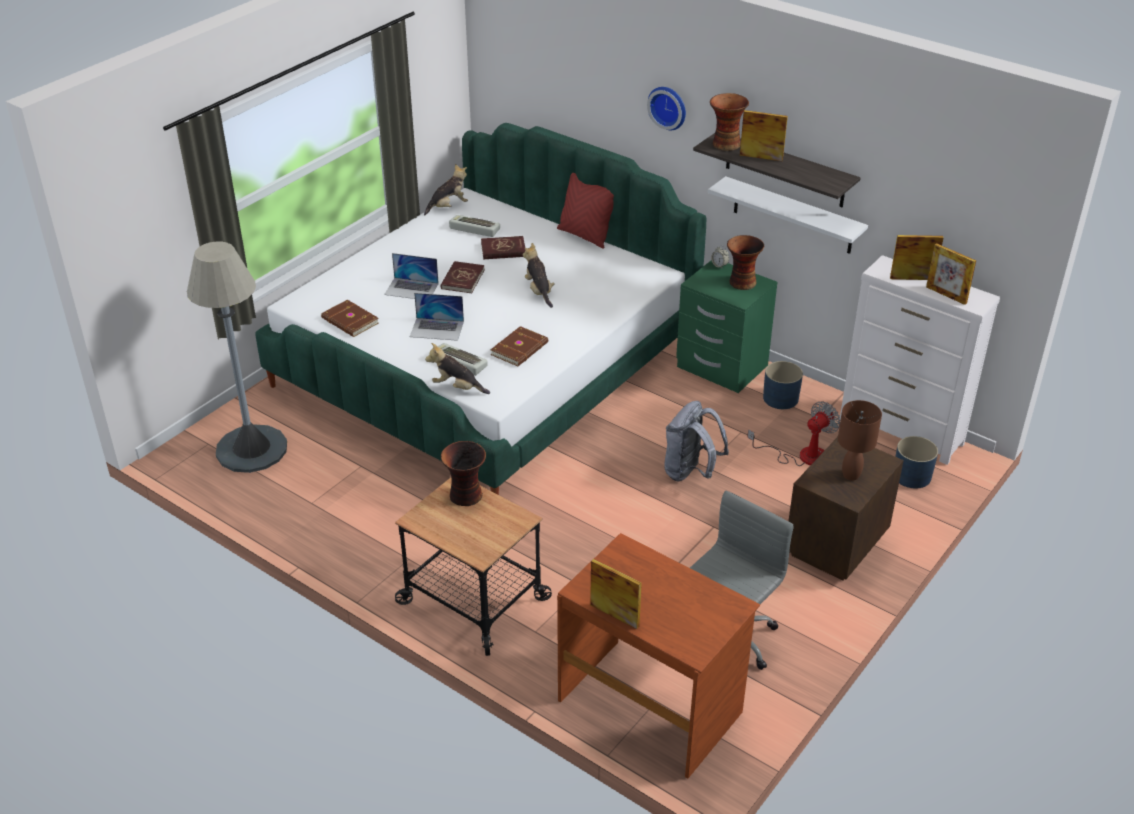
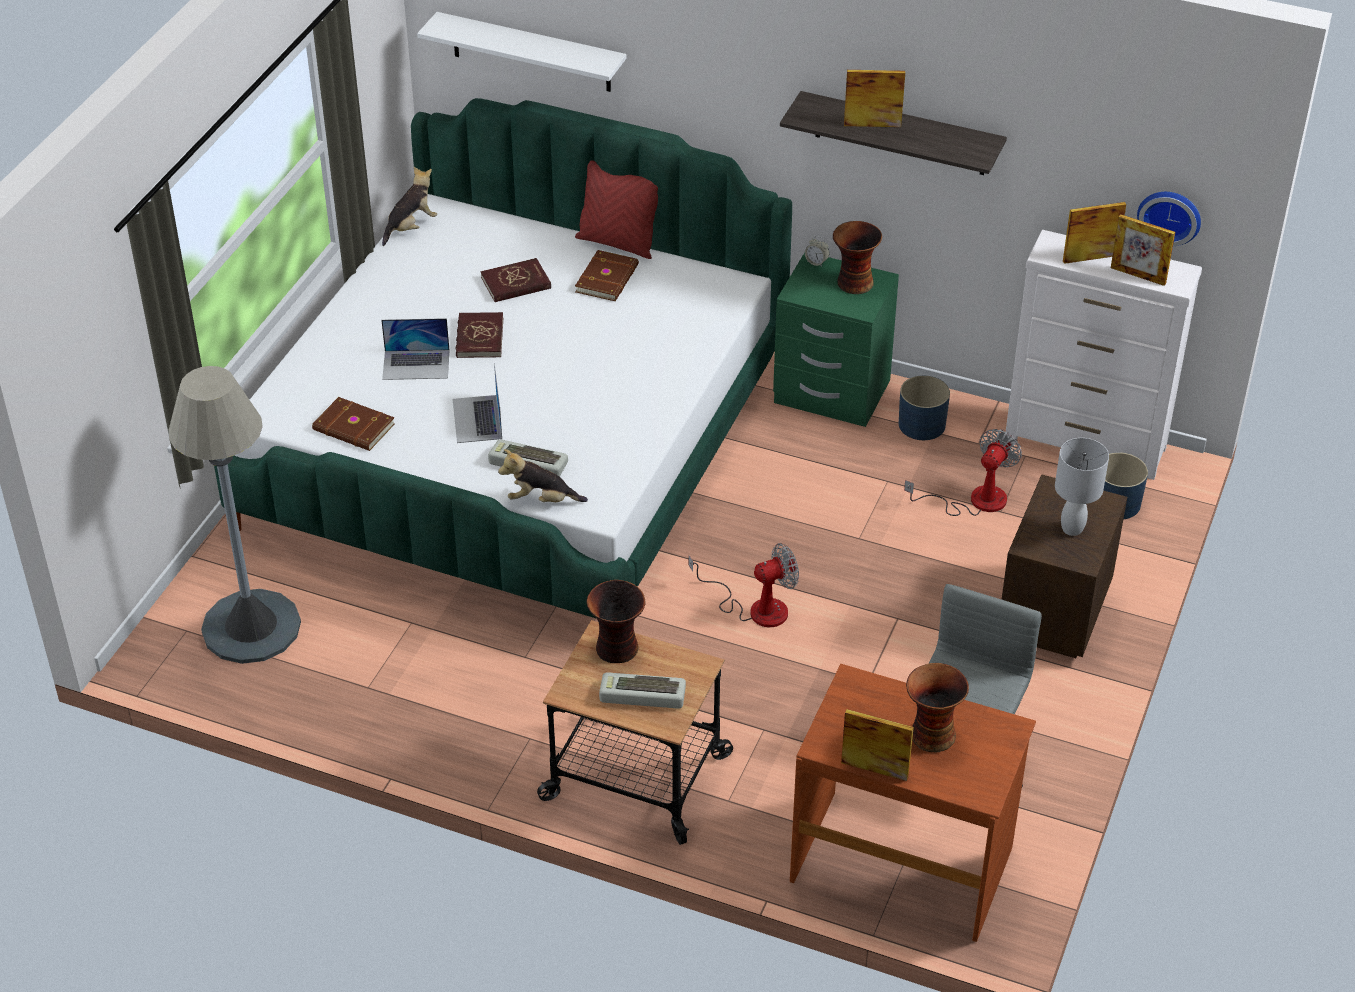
camera: 15 degrees left, 5 degrees up
(437, 329) = (477, 419): laptop -> laptop turned 90 degrees clockwise
(473, 229) = (461, 257): keyboard -> keyboard (641, 696)
(520, 349) = (600, 429): brown book -> brown book (608, 279)
(539, 291) = (590, 339): plush toy -> none
(609, 500) = (755, 608): none -> fan
(668, 107) = (726, 64): wall clock -> wall clock (1170, 215)
(690, 472) = (844, 550): grey backpack -> none
(725, 144) = (819, 110): vase -> vase (931, 734)
(793, 216) = (914, 189): white shelf -> white shelf (531, 52)
(851, 474) = (1072, 528): brown table lamp -> white table lamp

